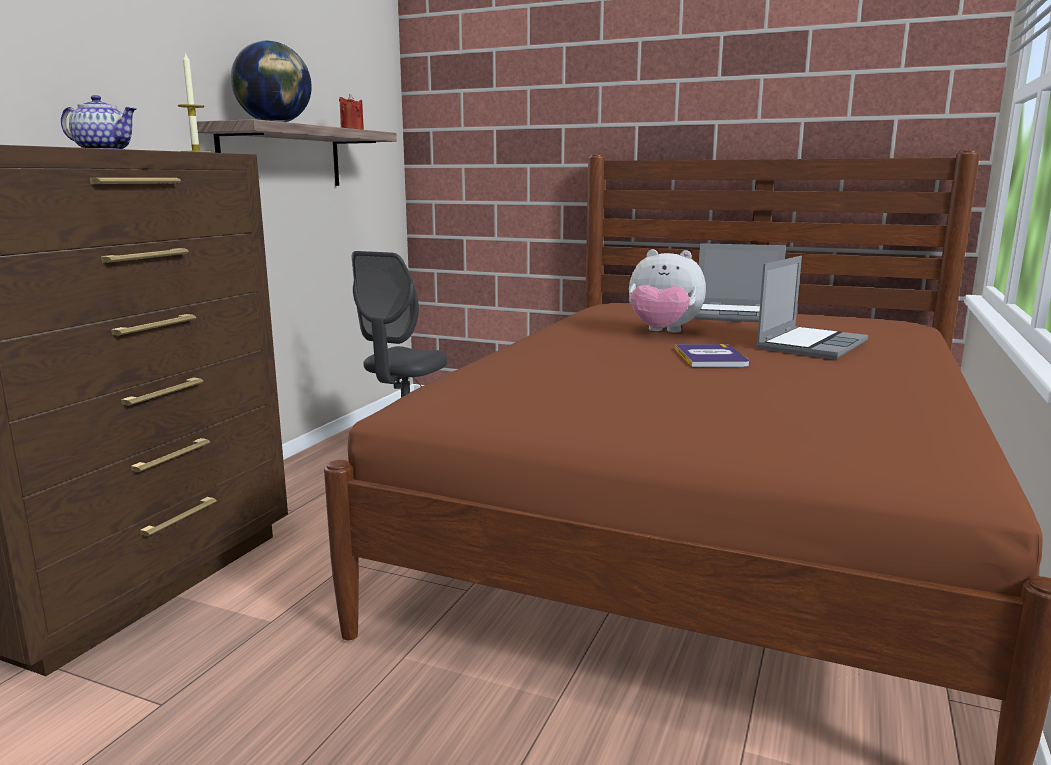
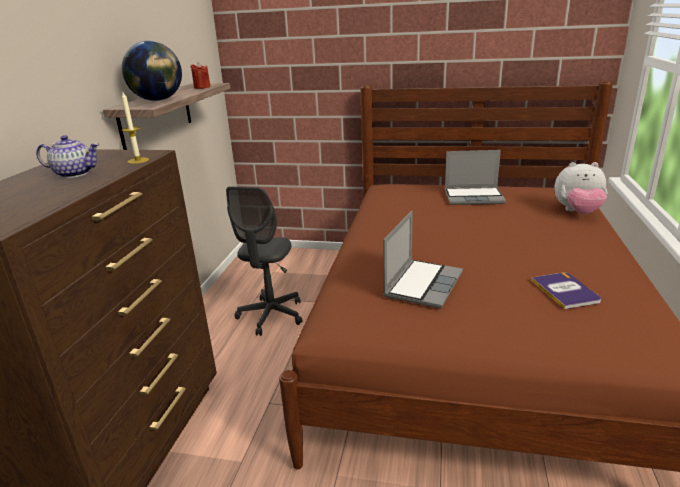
camera: 10 degrees left, 10 degrees up
(662, 332) = (440, 224): plush toy -> plush toy (577, 212)
(710, 357) = (485, 252): book -> book (565, 291)
(810, 345) = (534, 229): laptop -> laptop (422, 284)

